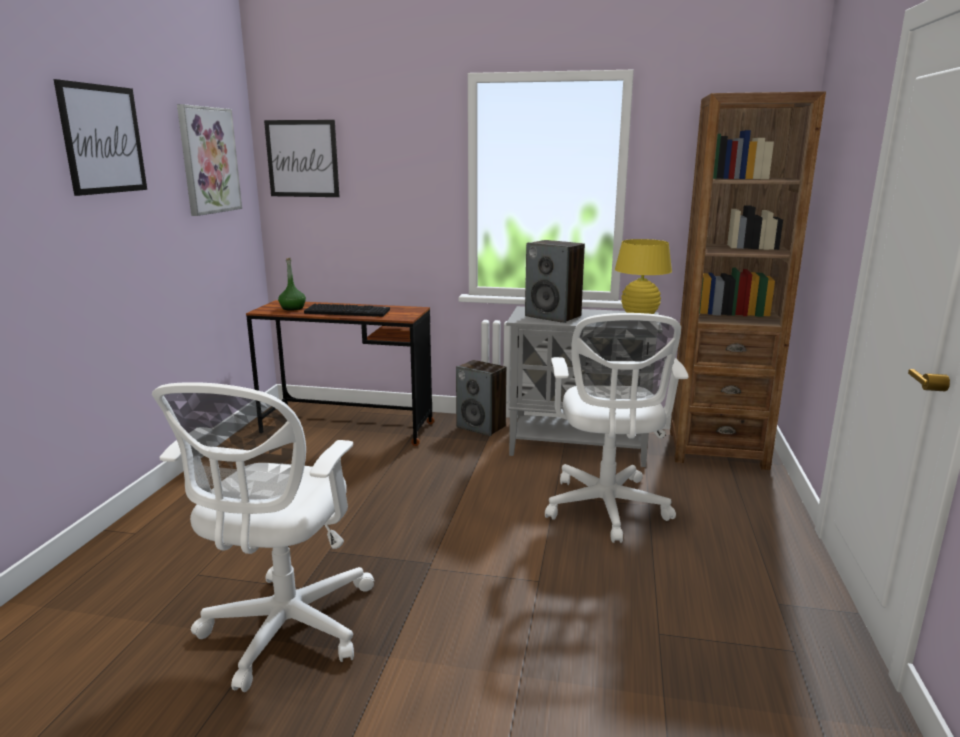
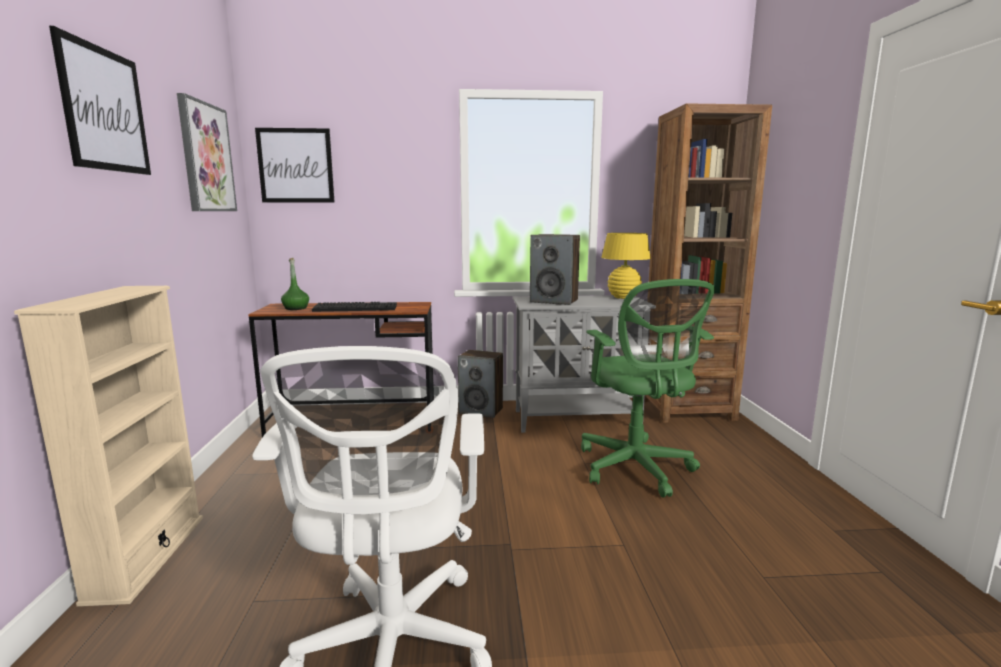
camera: 15 degrees left, 5 degrees down
(132, 527) = (147, 557): none -> beige bookcase
(606, 509) = (636, 469): white office chair -> green office chair

